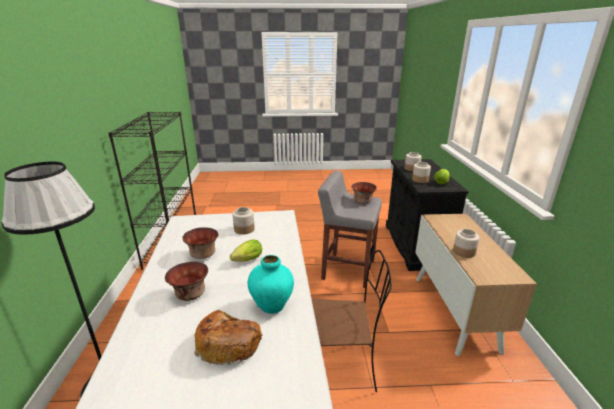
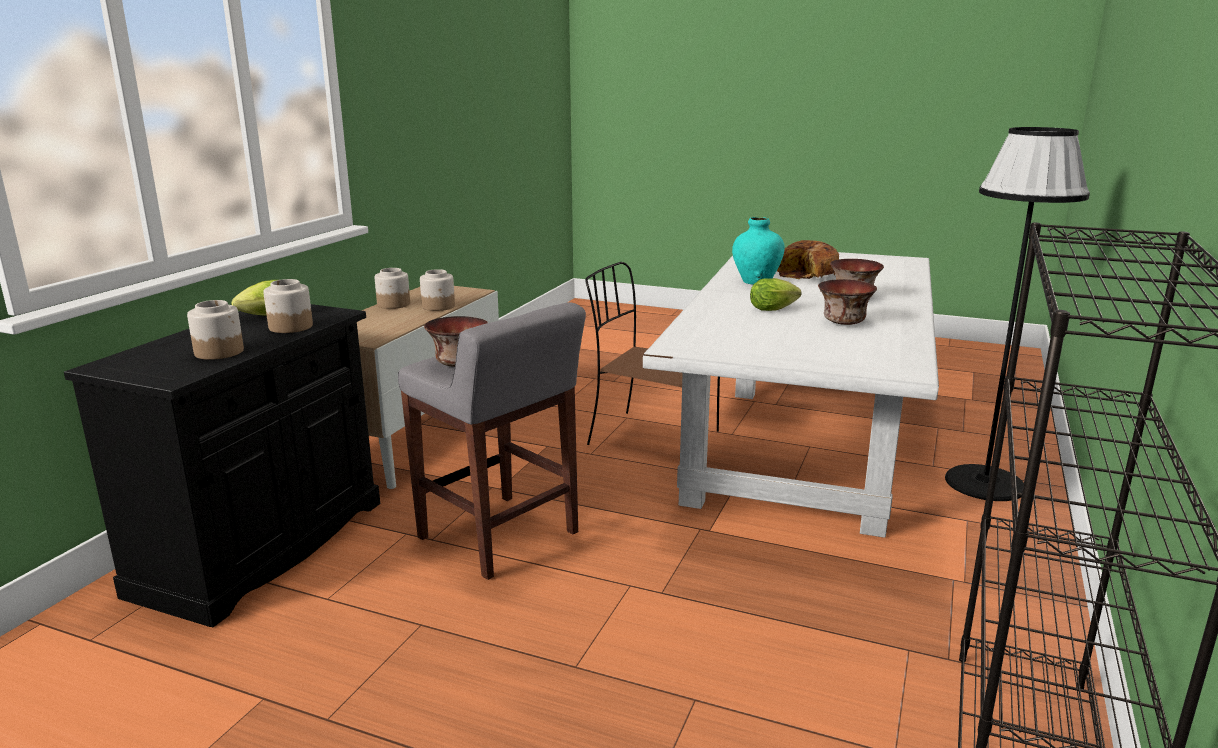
camera: 155 degrees left, 5 degrees down
(244, 229) = (767, 339): jar -> jar (393, 304)

